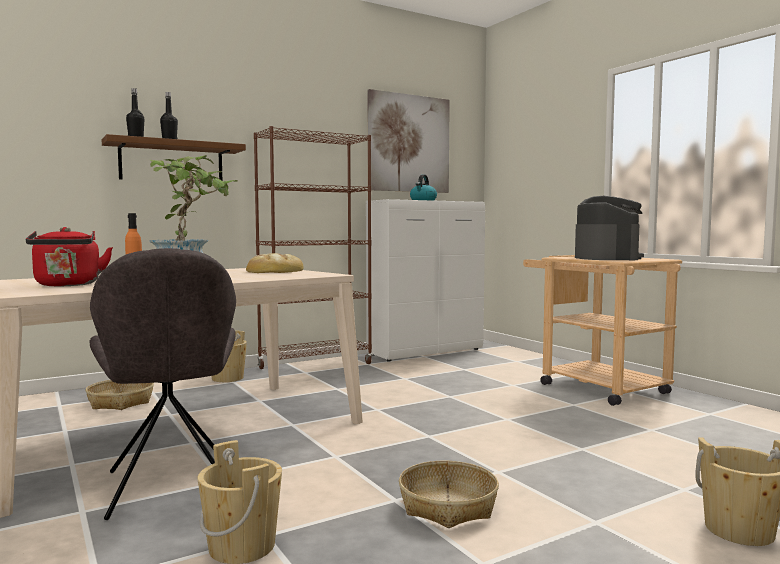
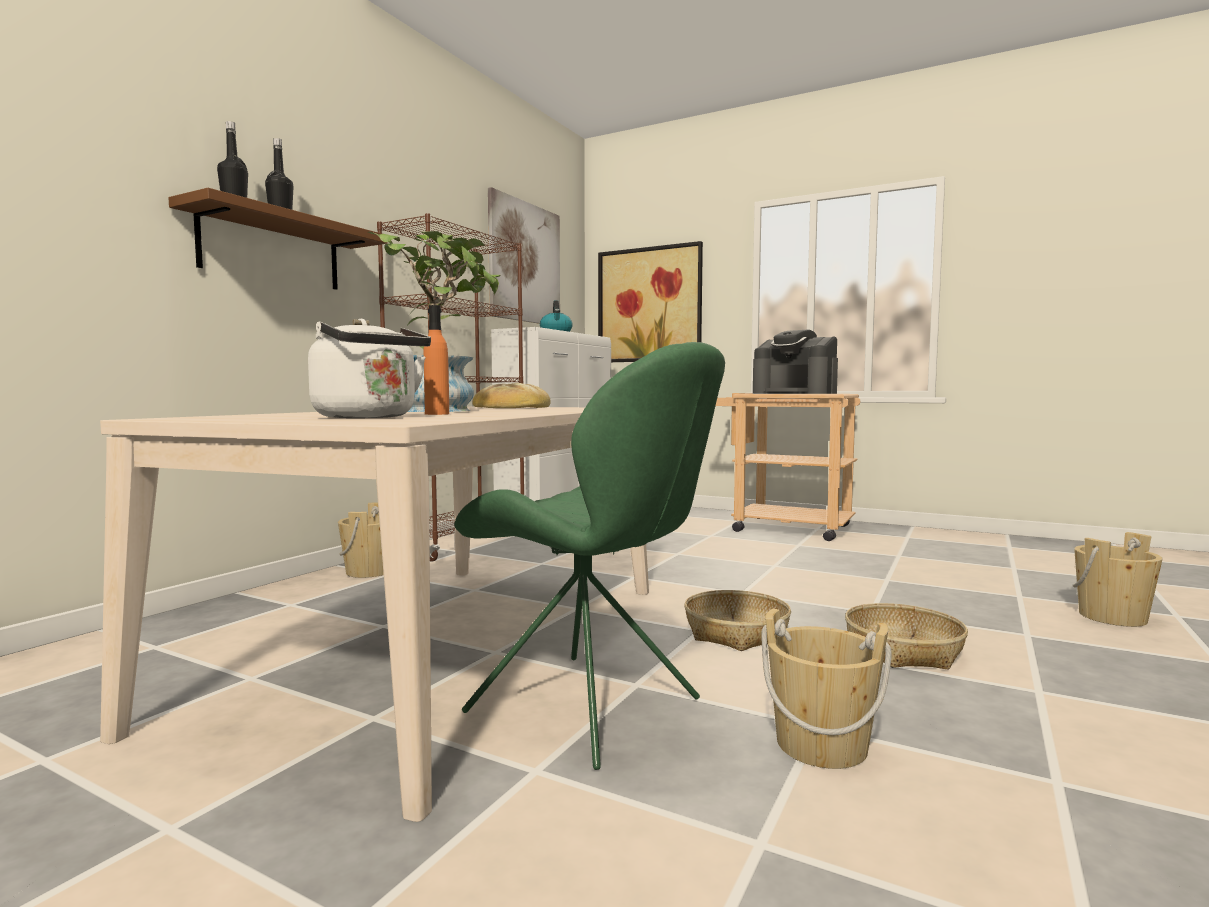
camera: 30 degrees left, 0 degrees up
(68, 285) = (369, 417): red kettle -> white kettle
(121, 402) = (264, 624): basket -> basket (736, 633)
(170, 488) = (590, 708): grey chair -> green chair
(527, 171) = (649, 305): none -> picture
(606, 258) = (795, 393): coffee machine -> coffee machine turned 150 degrees clockwise

